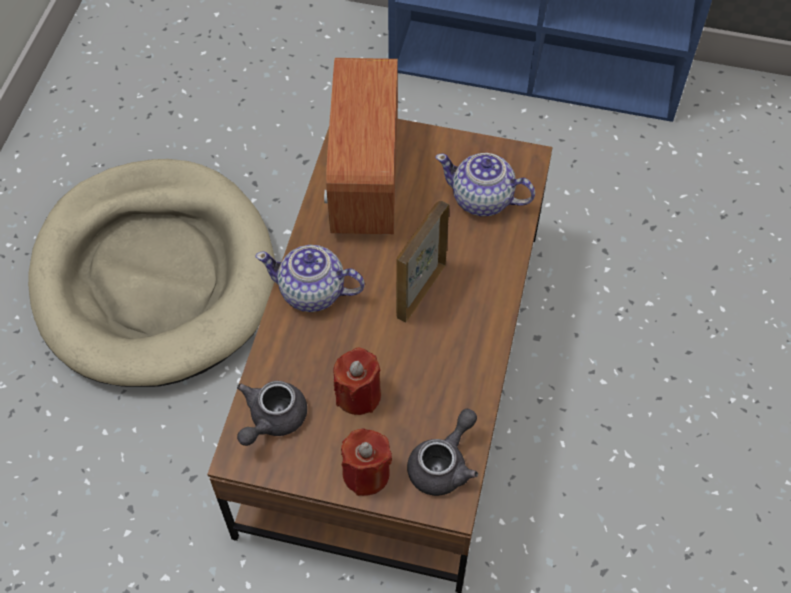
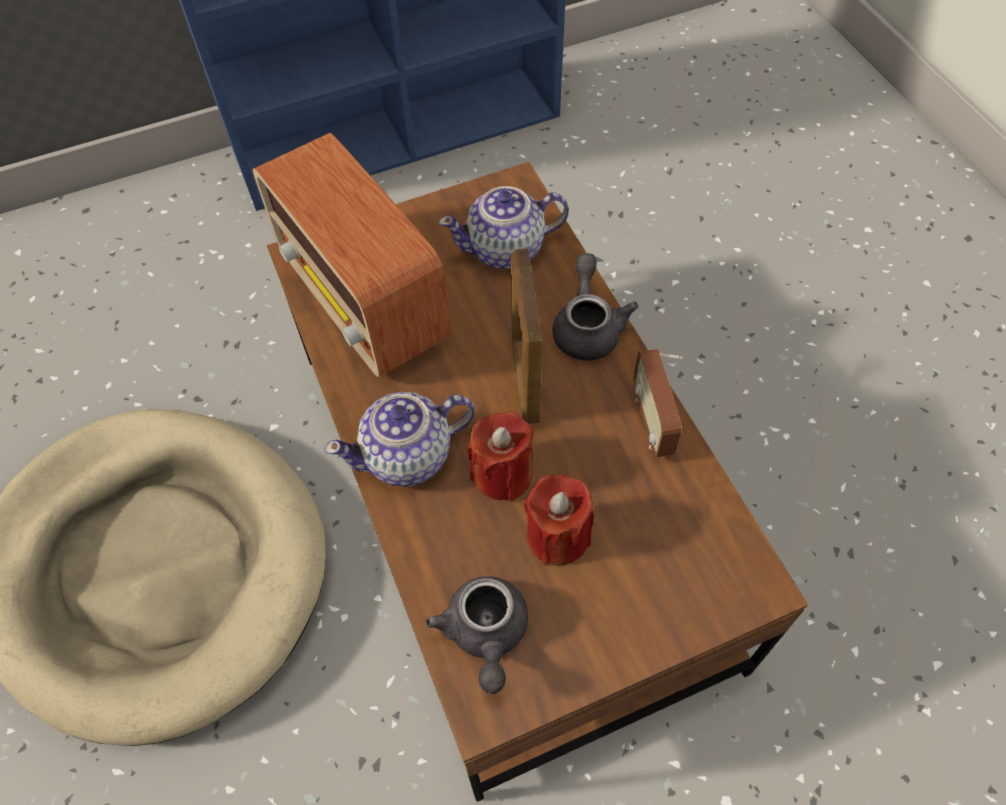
camera: 35 degrees left, 0 degrees up
(366, 473) = (644, 619): red candle -> red candle (502, 474)
(444, 464) = (714, 548): grey teapot -> grey teapot (587, 327)
(476, 367) = (652, 422): none -> radio

